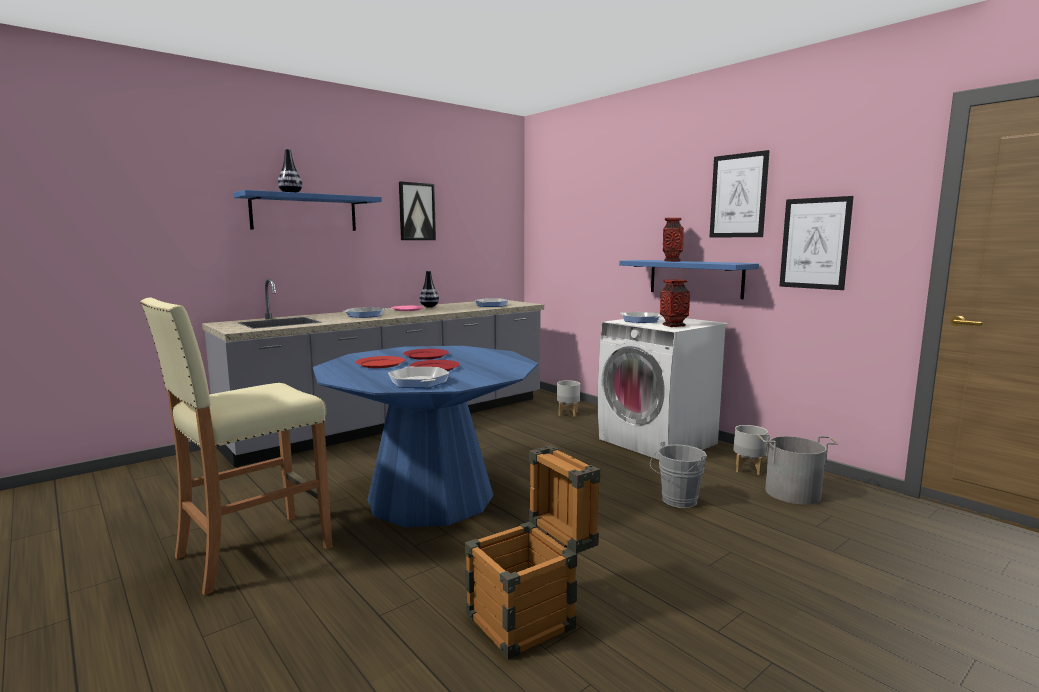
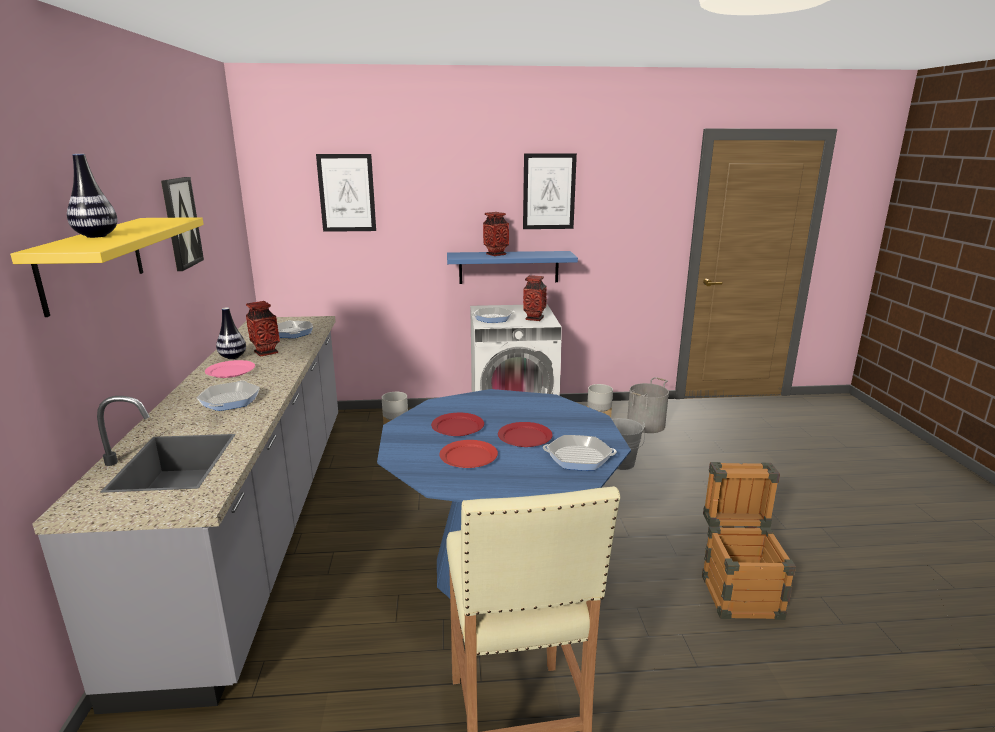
camera: 55 degrees left, 10 degrees up
(304, 213) = (93, 262): blue shelf -> yellow shelf
(448, 308) = (266, 352): none -> vase
(815, 243) = (615, 233): picture -> picture (346, 193)

